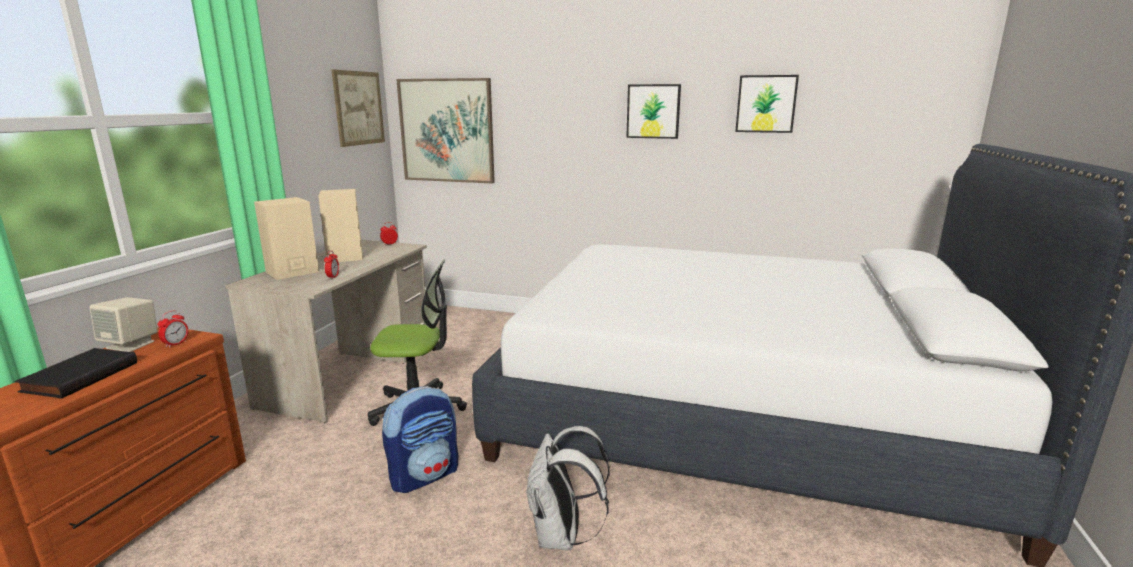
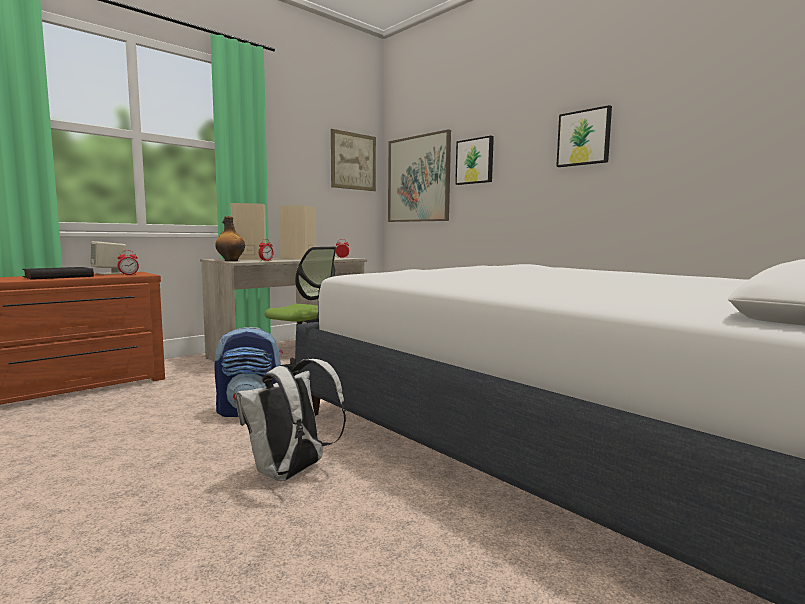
camera: 30 degrees right, 10 degrees down
(290, 287) = (230, 260): none -> bottle
(766, 104) = (707, 111): picture -> picture (475, 161)

